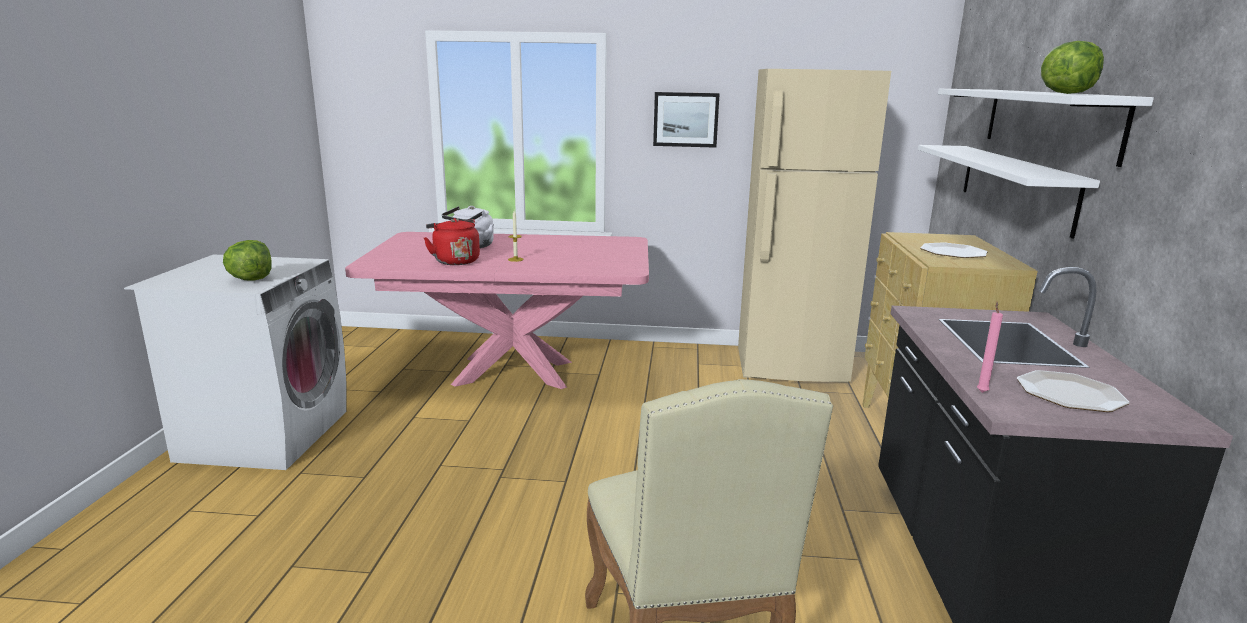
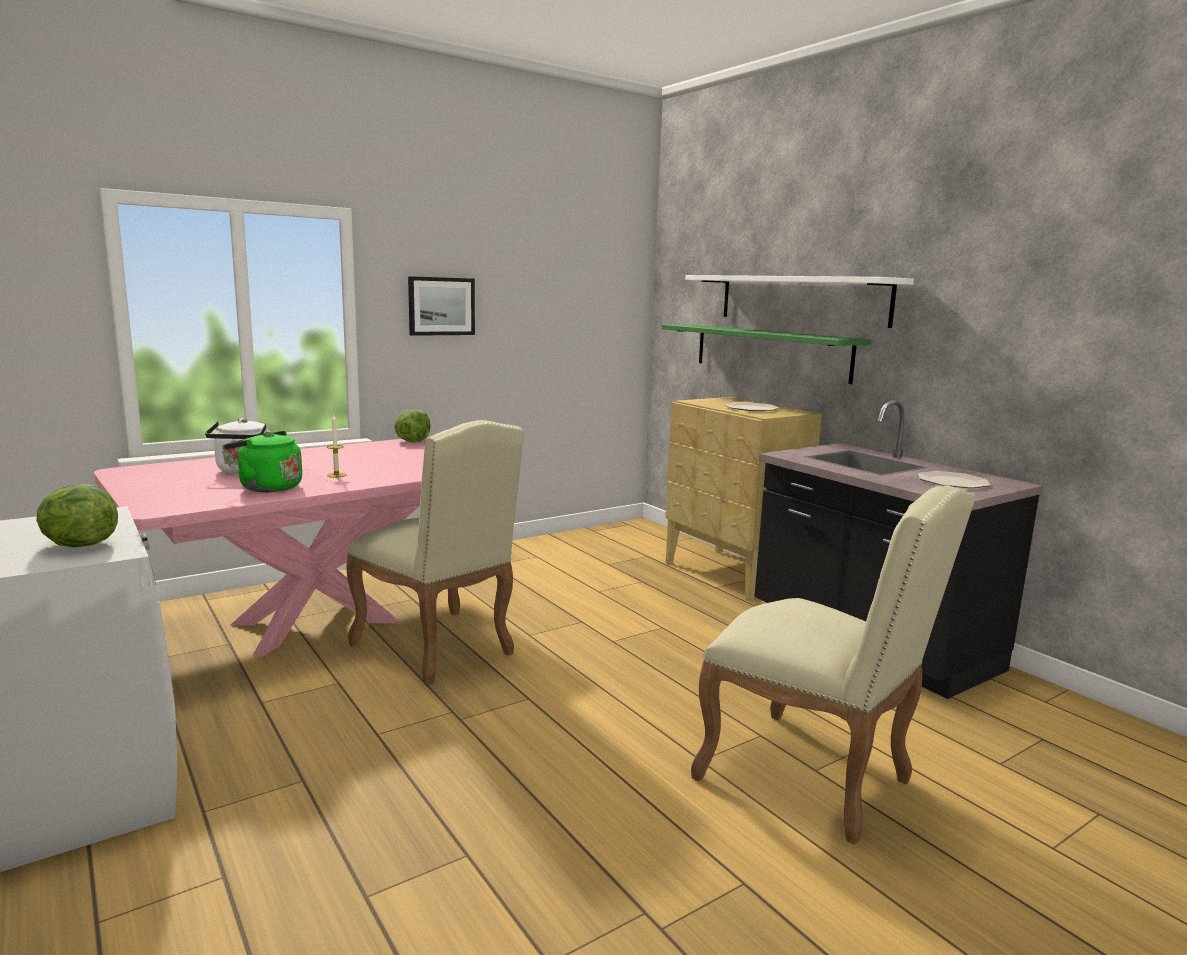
camera: 40 degrees left, 5 degrees down
(455, 261) = (267, 487): red kettle -> green kettle
(562, 418) = (439, 648): none -> beige chair
(790, 366) = (572, 547): beige fridge -> none
(981, 391) = (920, 490): pink candle -> none
(1015, 185) = (770, 351): white shelf -> green shelf
(1066, 93) = (852, 276): lettuce -> lettuce (413, 441)

